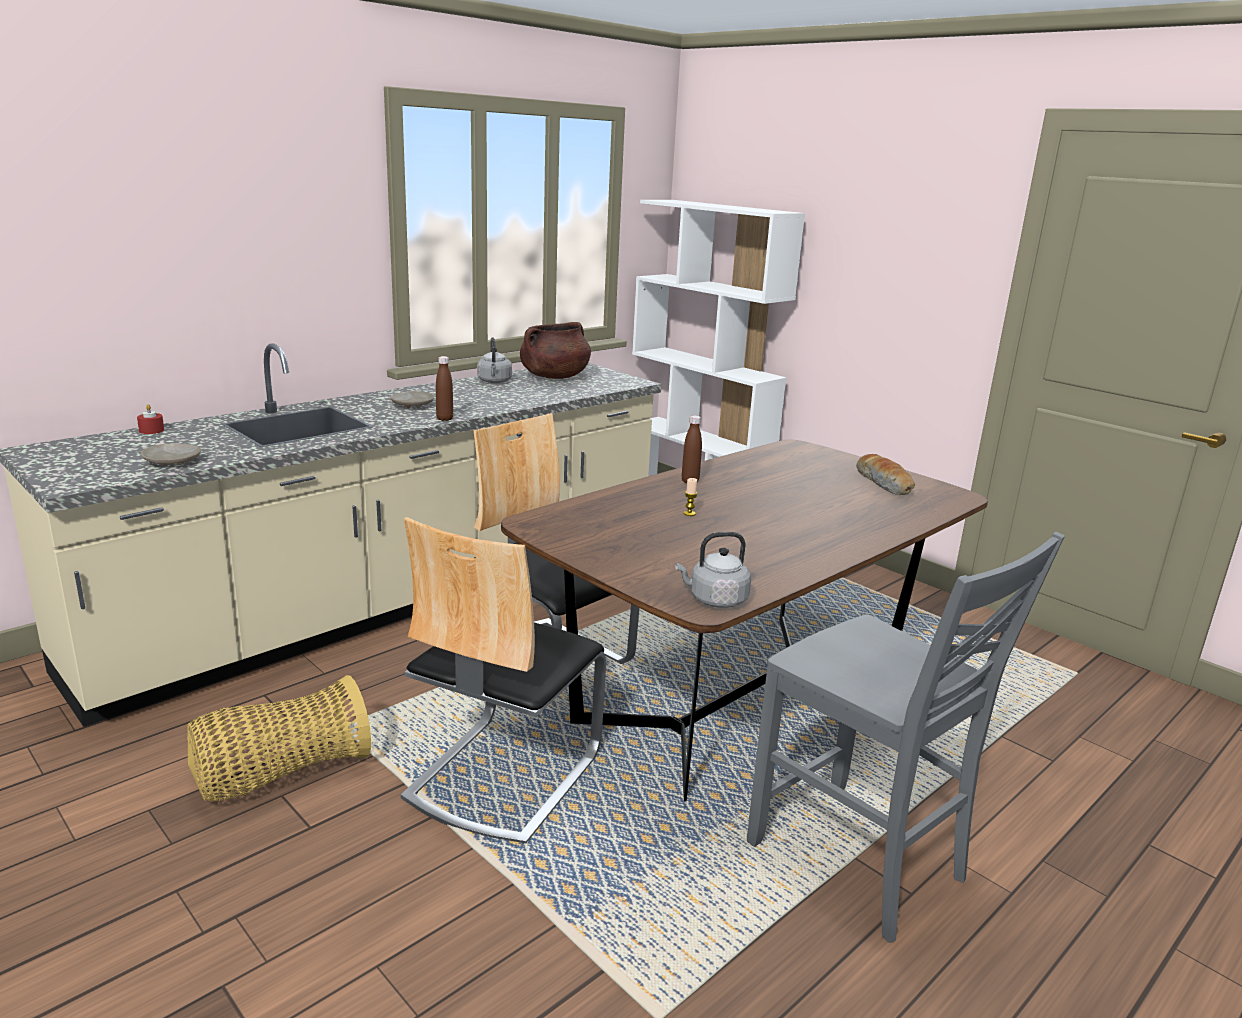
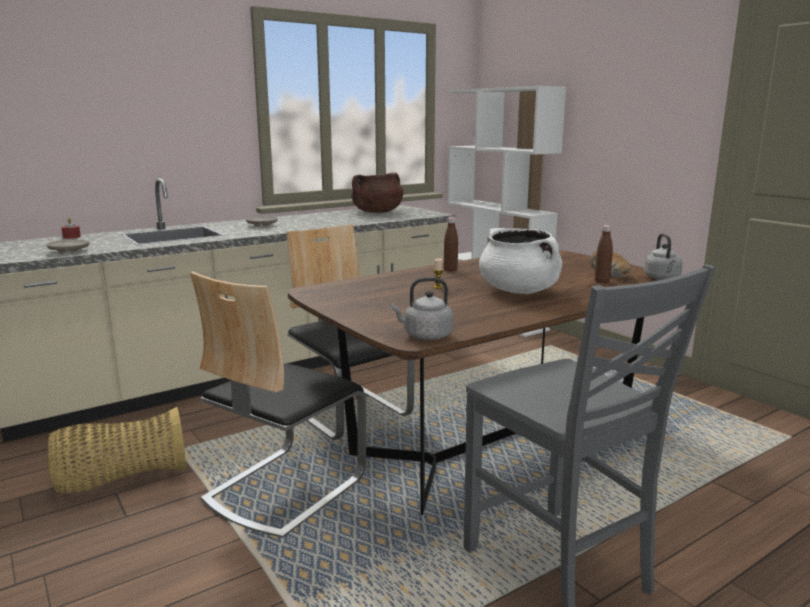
camera: 10 degrees right, 5 degrees down
(444, 419) = (279, 231): brown bottle -> brown bottle (602, 281)
(494, 381) = (331, 214): grey kettle -> grey kettle (662, 278)
(791, 519) = (519, 291): none -> white cooking pot

